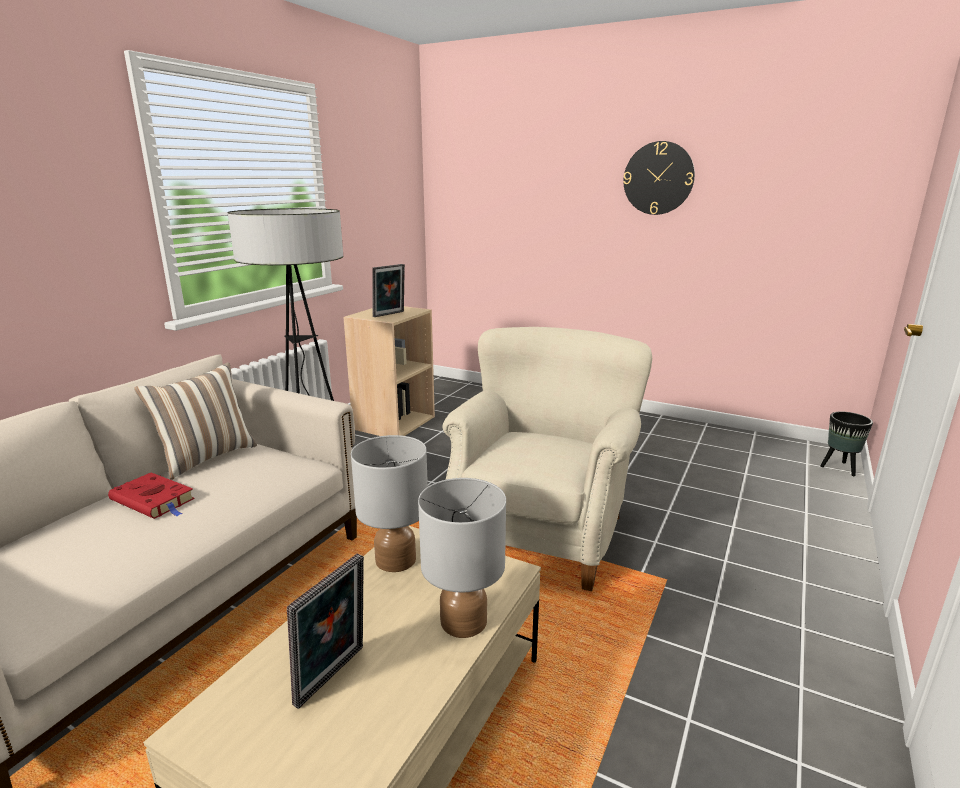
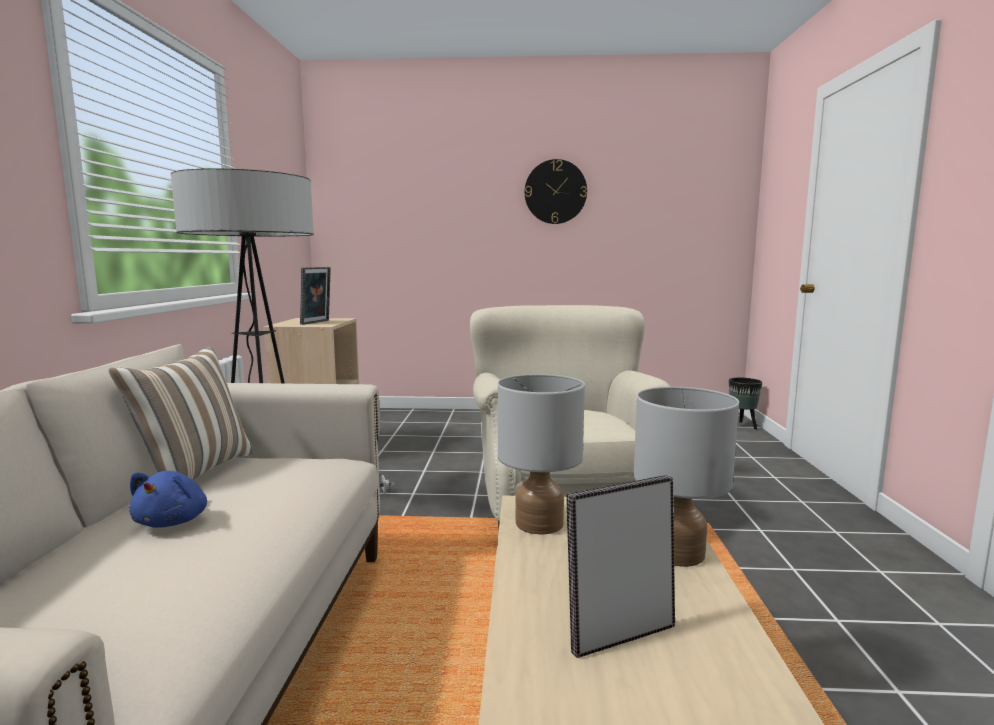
camera: 25 degrees left, 10 degrees down
(154, 500) = (174, 521): red book -> blue plush toy
(334, 677) = (619, 635): picture frame -> picture frame turned 120 degrees counterclockwise

